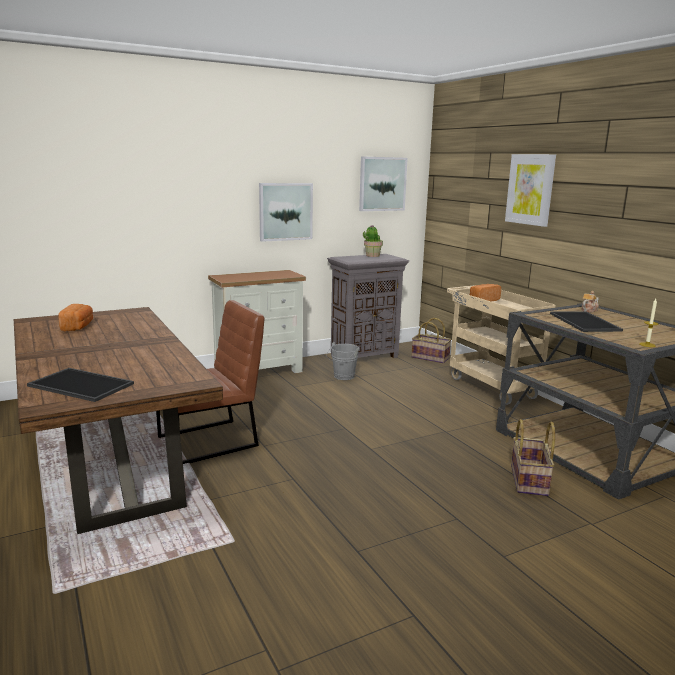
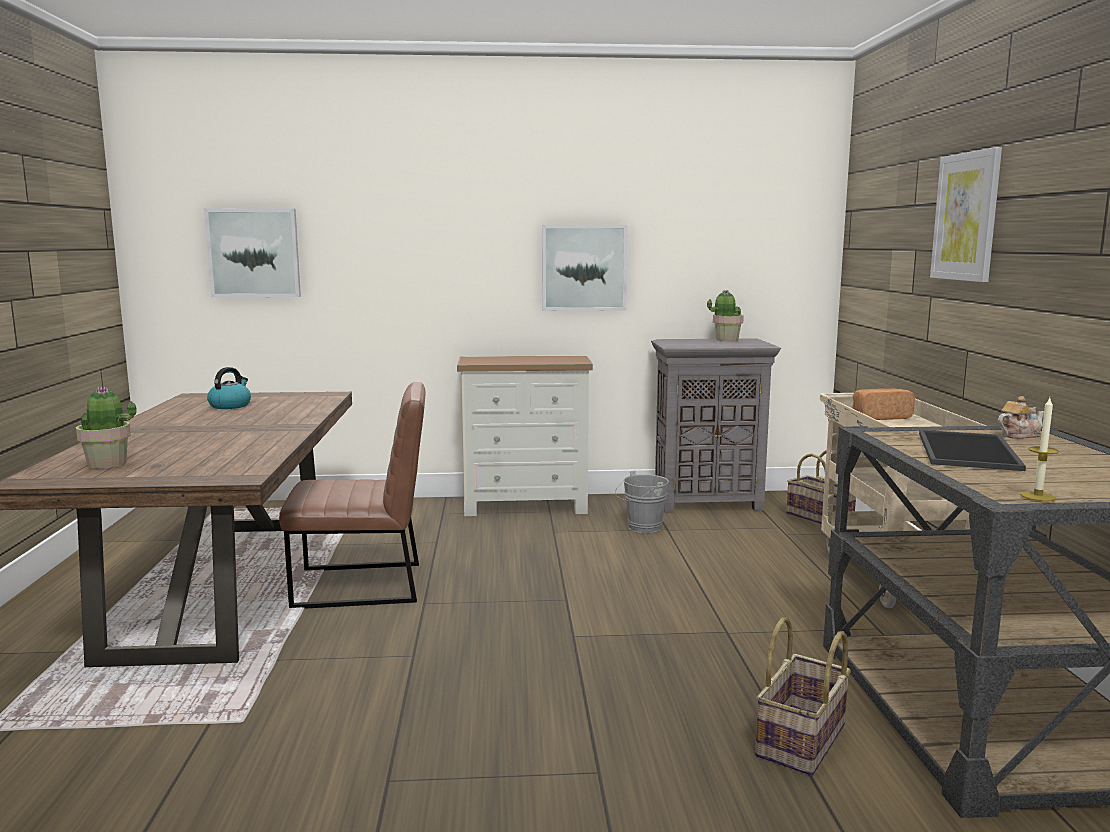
camera: 25 degrees right, 5 degrees down
(78, 327) = (230, 406): bread -> kettle
(79, 385) = (107, 464): tray -> potted plant
(382, 184) = (754, 226): picture -> picture (254, 253)

